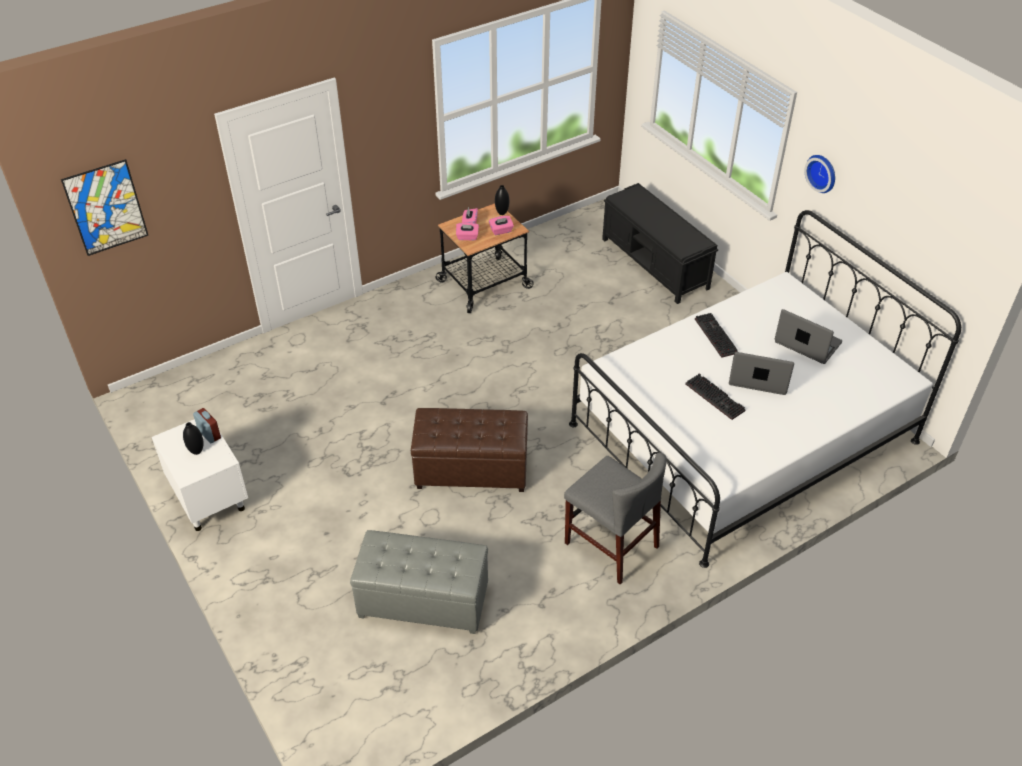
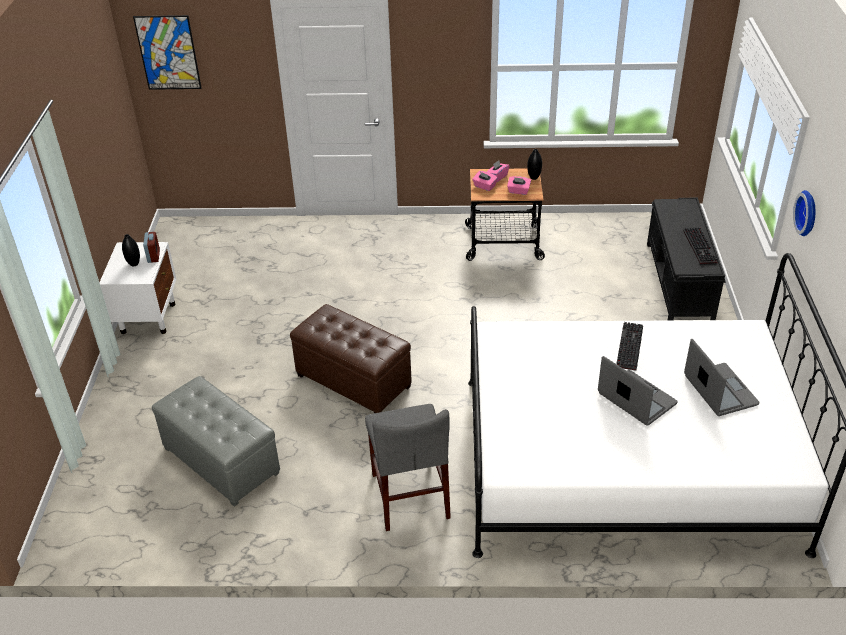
camera: 35 degrees right, 5 degrees down
(716, 397) = (575, 398): keyboard -> keyboard (701, 247)

